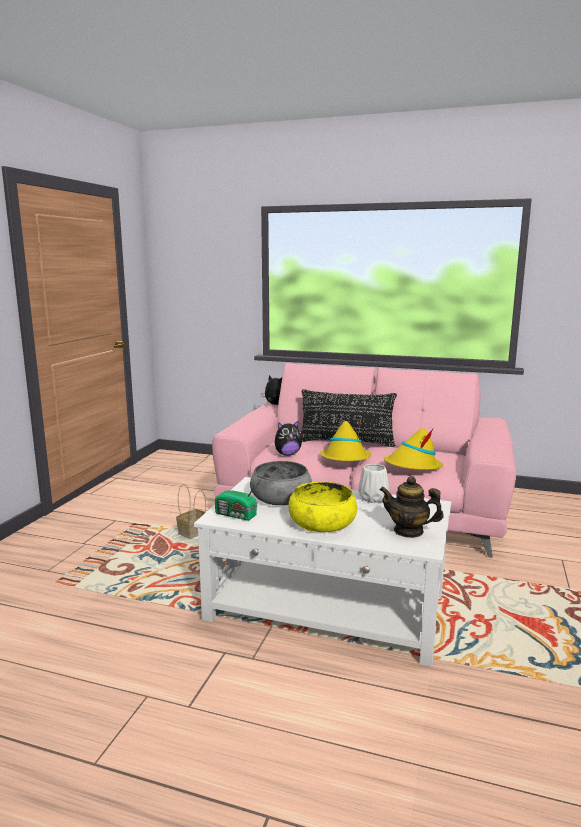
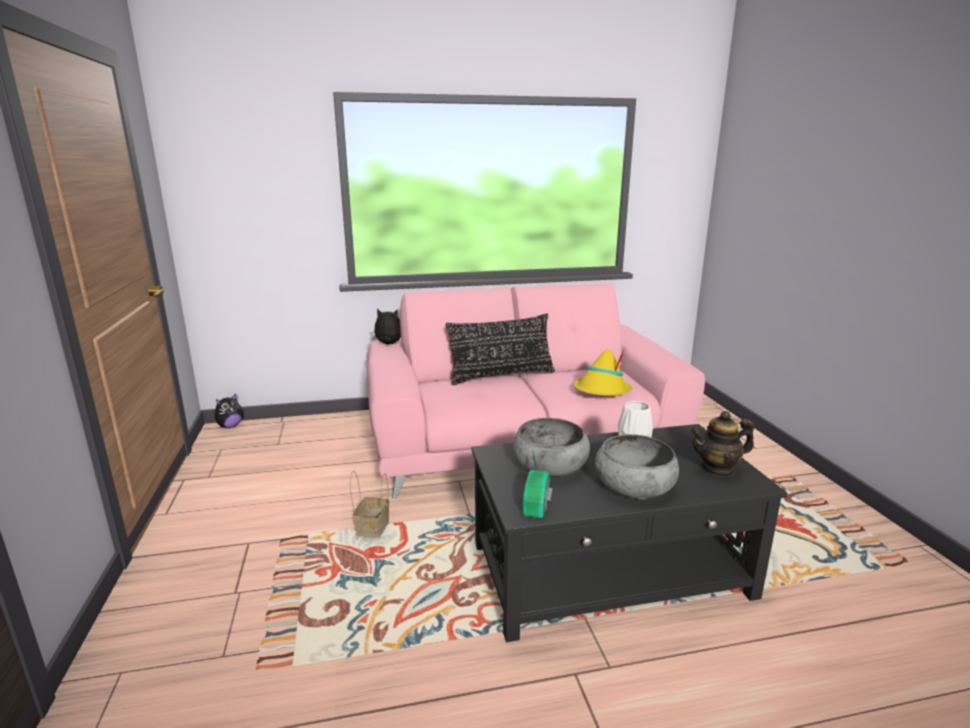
camera: 30 degrees left, 5 degrees up
(236, 515) = (537, 502): radio -> radio turned 75 degrees counterclockwise
(287, 454) = (463, 404): plush toy -> plush toy (230, 426)
(322, 523) = (634, 484): yellow bowl -> grey bowl
(327, 606) = (610, 570): white coffee table -> black coffee table
(345, 459) = (530, 397): yellow hat -> none

